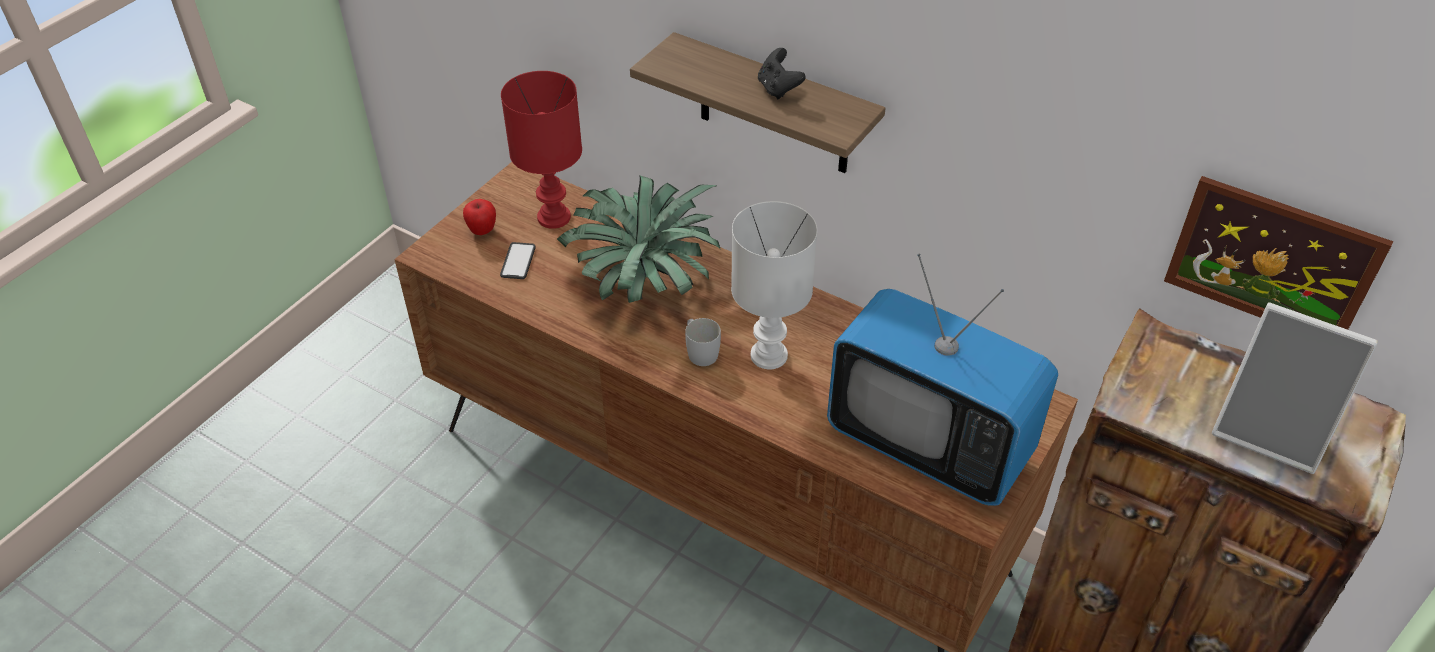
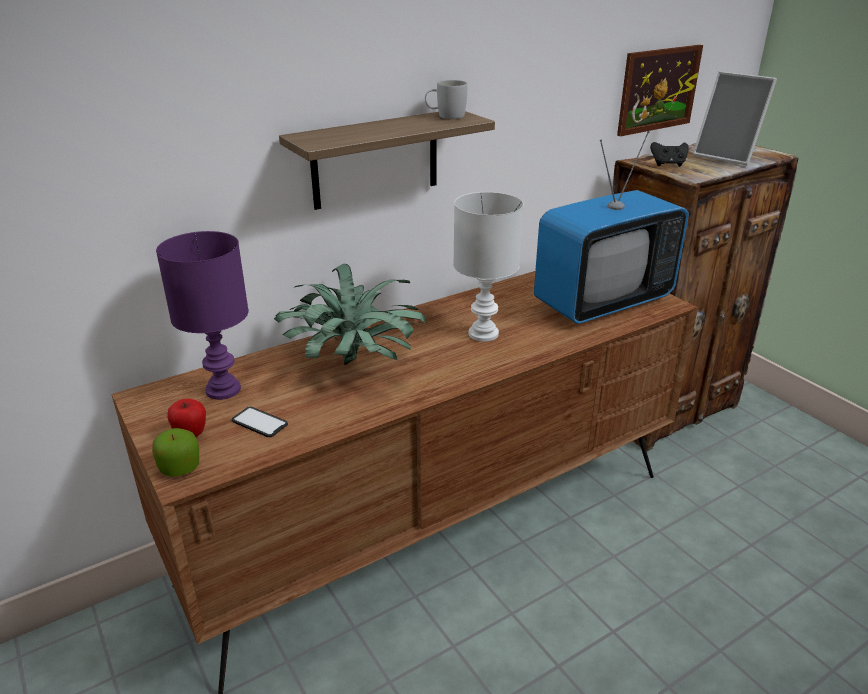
camera: 65 degrees left, 15 degrees down
(439, 246) = (180, 467): none -> apple
(553, 216) = (222, 390): red table lamp -> purple table lamp
(700, 351) = (456, 359): white mug -> white mug (445, 116)
(778, 89) = (402, 123): black game controller -> black game controller (667, 165)
(1271, 431) = (727, 156): picture frame -> picture frame turned 75 degrees clockwise

